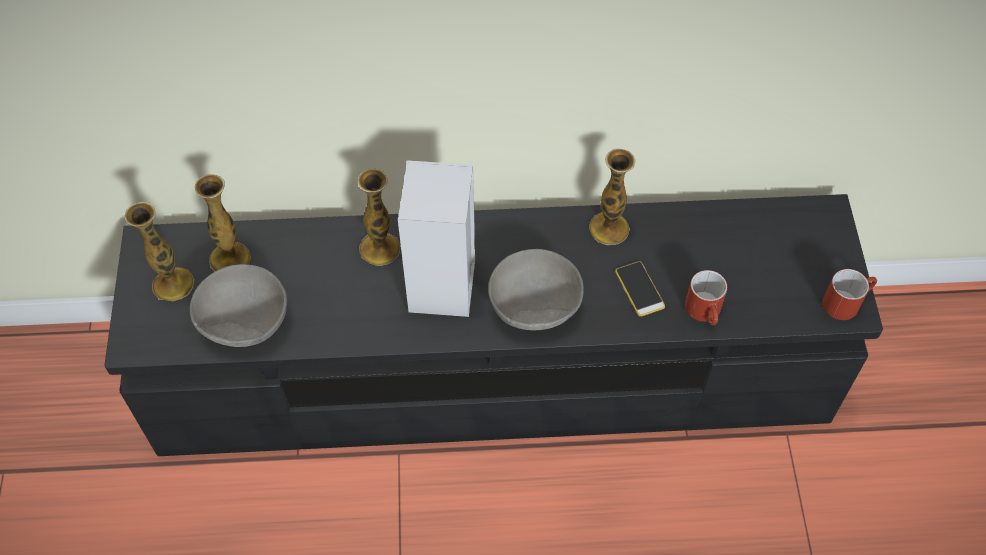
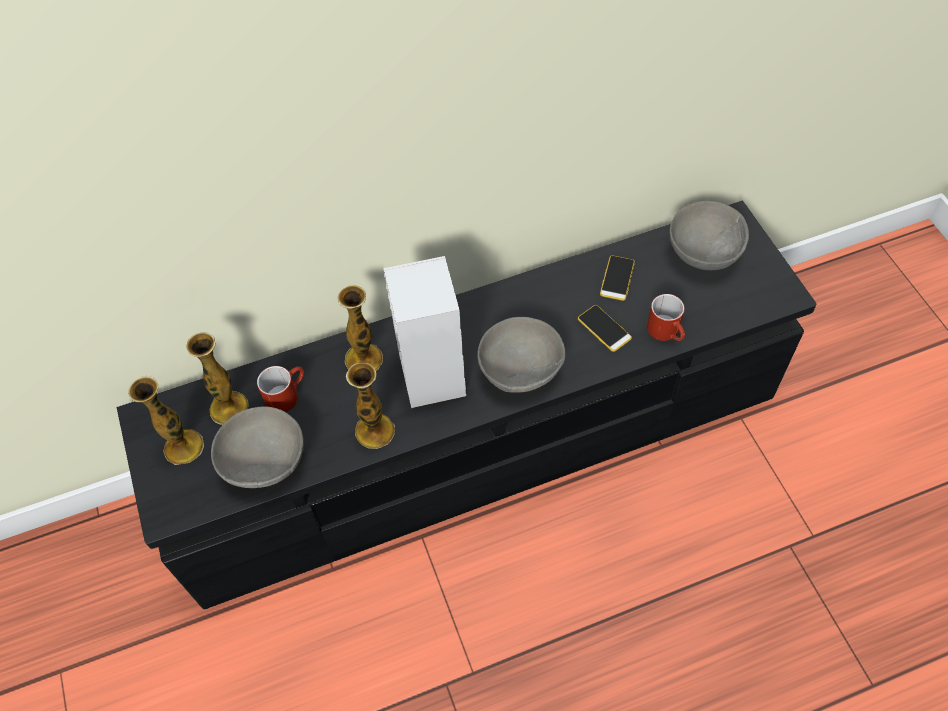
camera: 15 degrees left, 0 degrees up
(609, 228) = (557, 284): vase -> vase (374, 431)
(675, 240) = (617, 278): none -> phone
(781, 238) = (704, 252): none -> grey bowl
(846, 301) = (778, 289): red mug -> red mug (286, 394)

